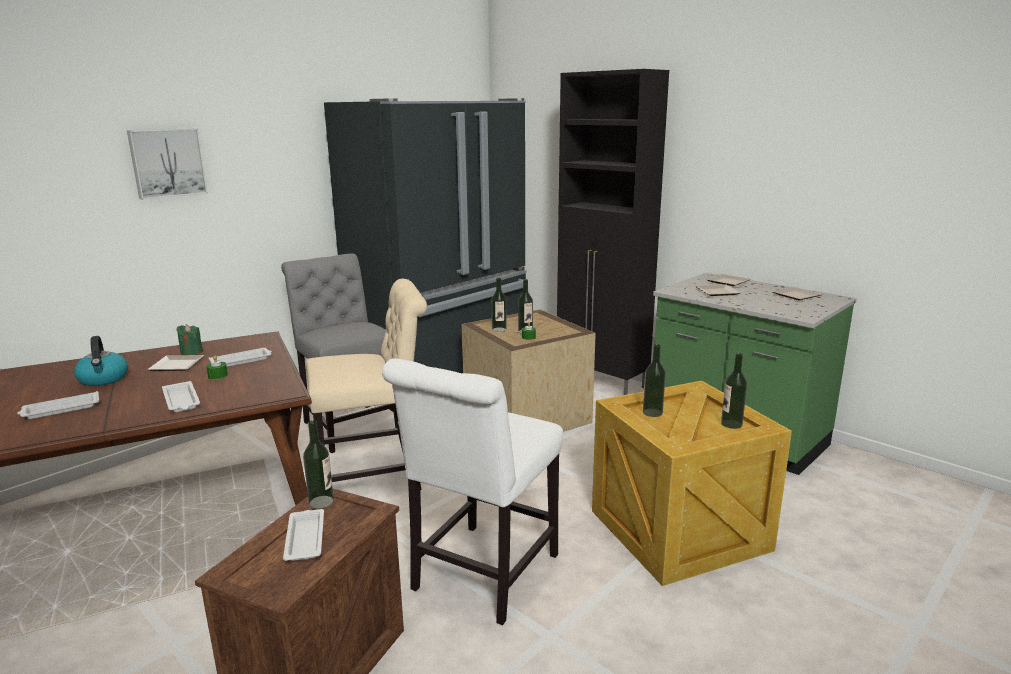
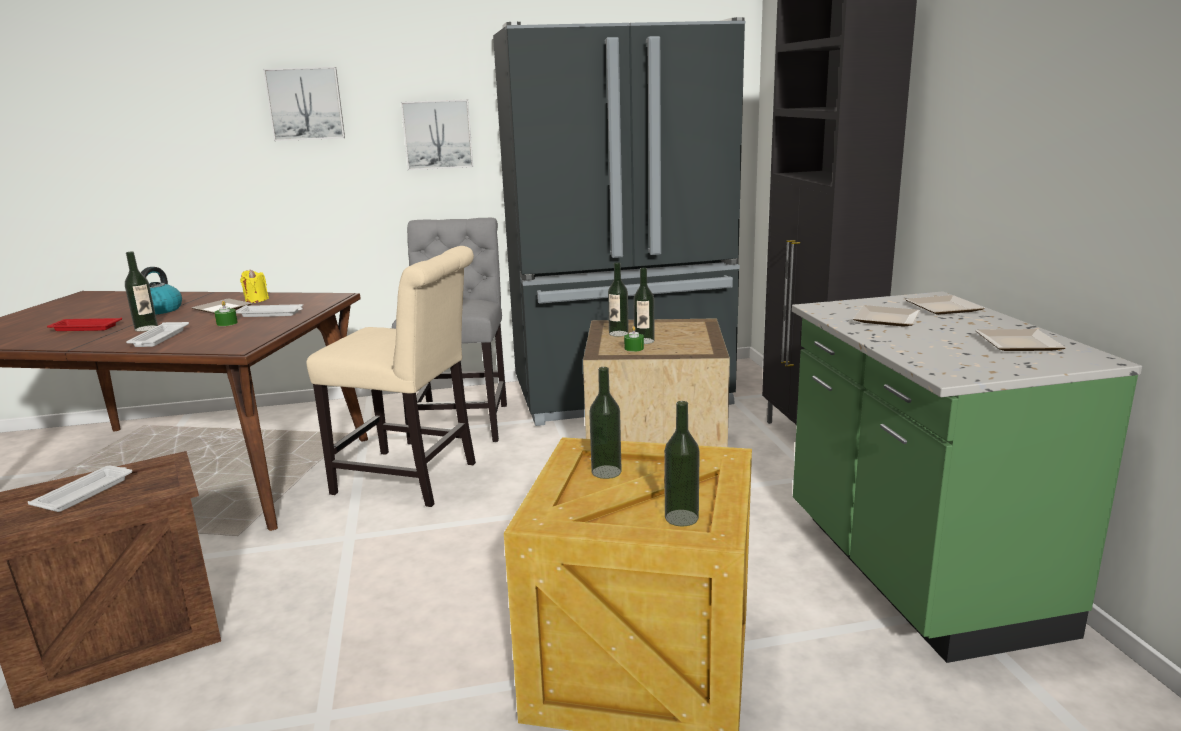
camera: 35 degrees right, 0 degrees up
(60, 410) = (84, 328): white tray -> red tray
(191, 352) = (256, 300): green candle -> yellow candle
(282, 186) = (437, 134): none -> picture
(321, 502) = (156, 465): bottle -> bottle (146, 328)
(481, 576) = (356, 619): white chair -> none

